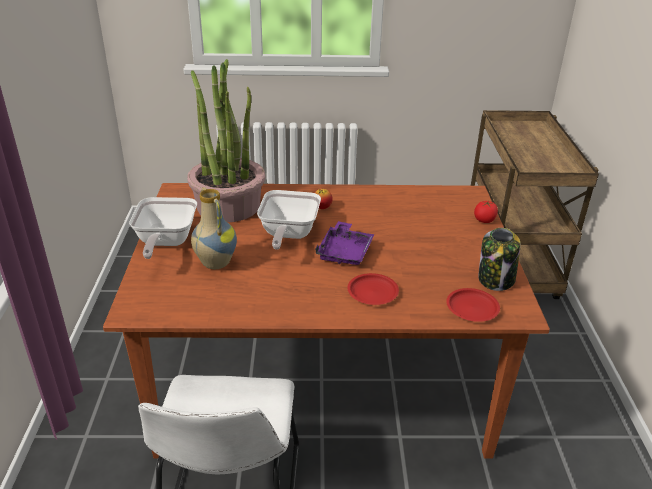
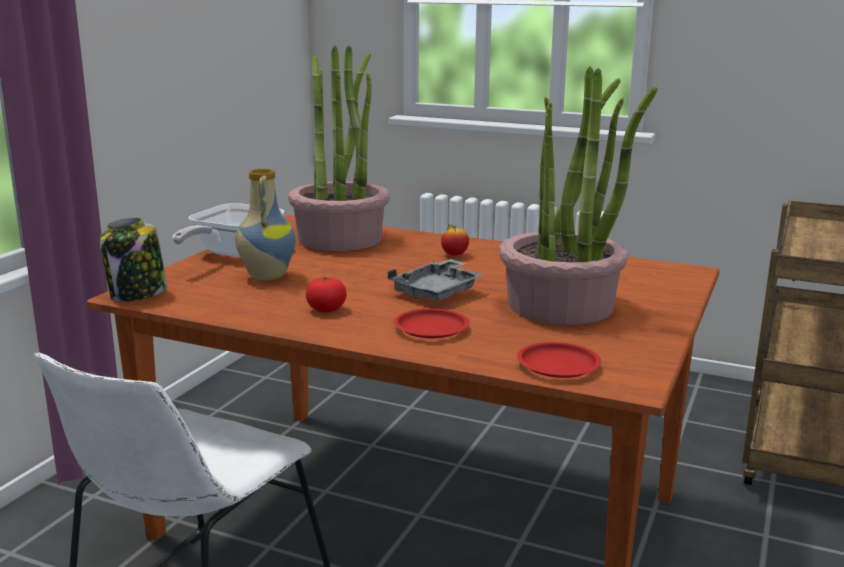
camera: 25 degrees right, 15 degrees down
(287, 235) = (382, 268): frying pan -> none
(345, 252) = (438, 292): purple tray -> grey tray
(429, 248) = (561, 306): none -> potted plant
(484, 220) = (678, 295): tomato -> tomato (326, 309)
(496, 279) = (629, 348): jar -> jar (137, 294)

